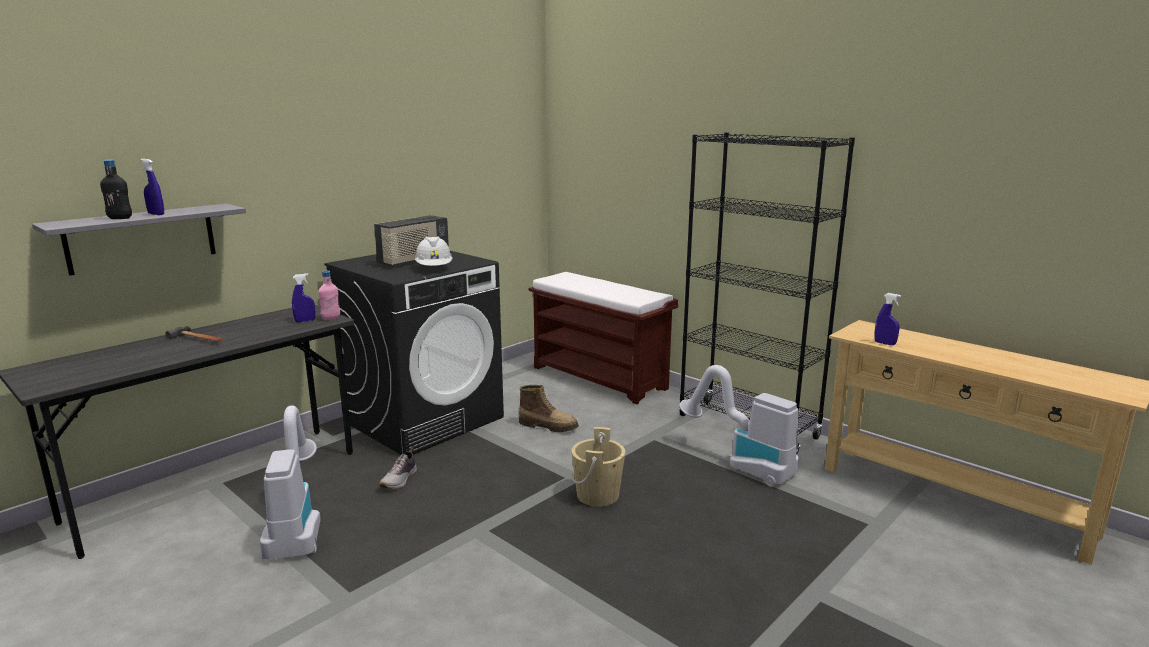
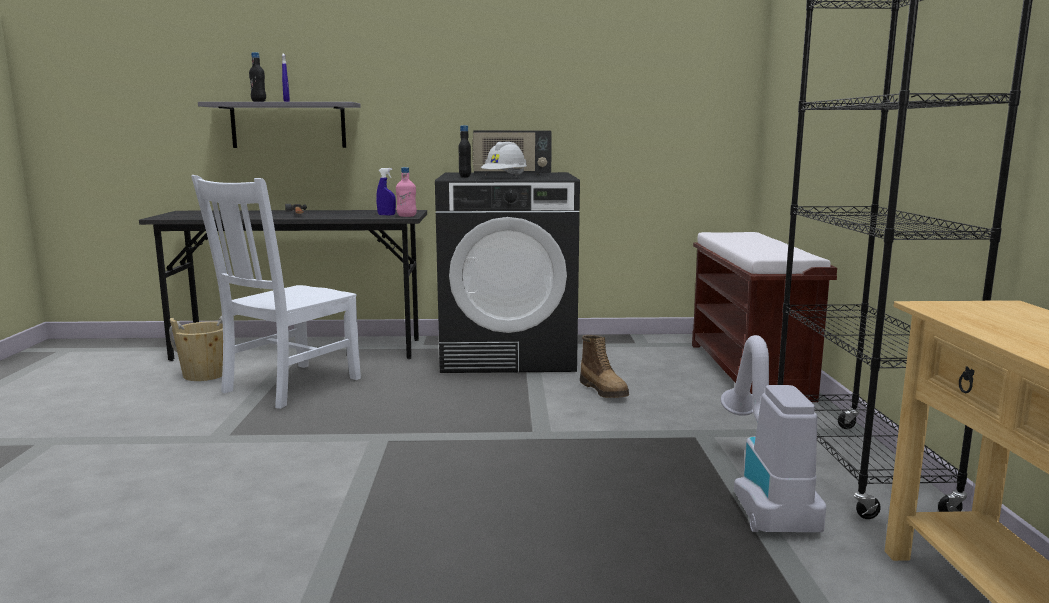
camera: 45 degrees right, 5 degrees down
(296, 525) = (288, 386): vacuum cleaner -> white chair
(393, 272) = (465, 177): none -> black bottle
(400, 479) = (404, 385): shoe -> none
(597, 495) = (531, 455): beige bucket -> beige bucket (205, 374)
(885, 343) = (969, 322): blue spray bottle -> none

